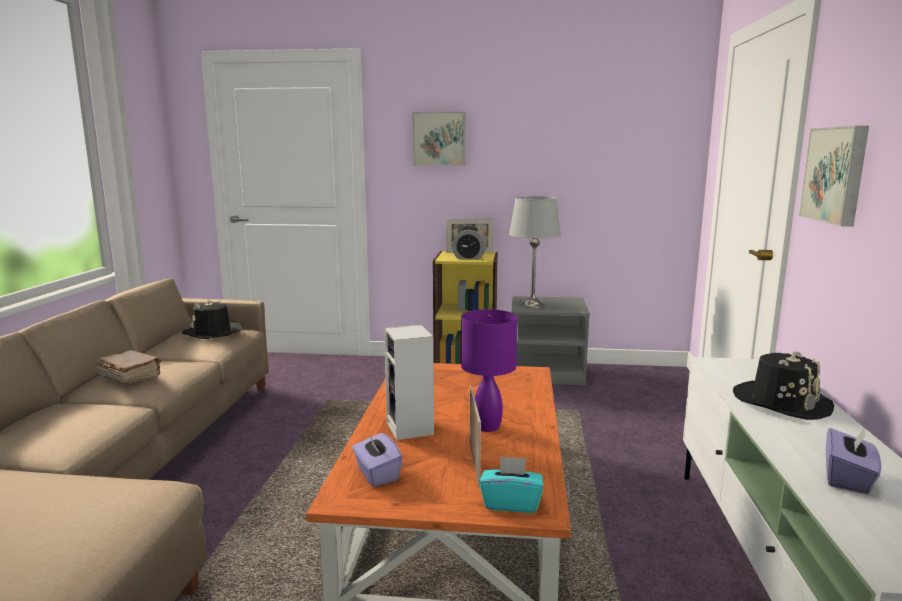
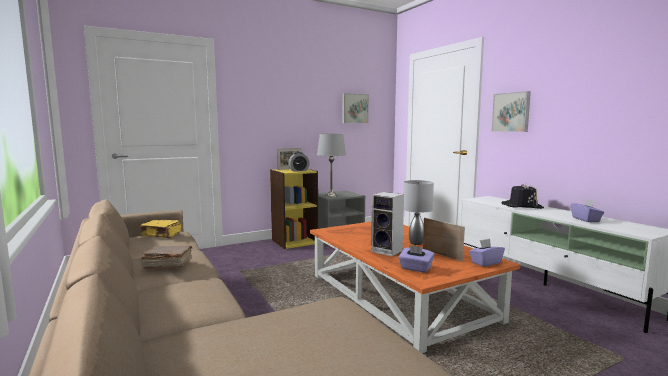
camera: 35 degrees left, 5 degrees down
(212, 332) = (161, 235): black hat -> yellow book
(439, 139) = (265, 100): picture -> picture (354, 108)
(487, 427) = (416, 243): purple table lamp -> grey table lamp
(511, 503) = (485, 262): turquoise tissue box -> purple tissue box

